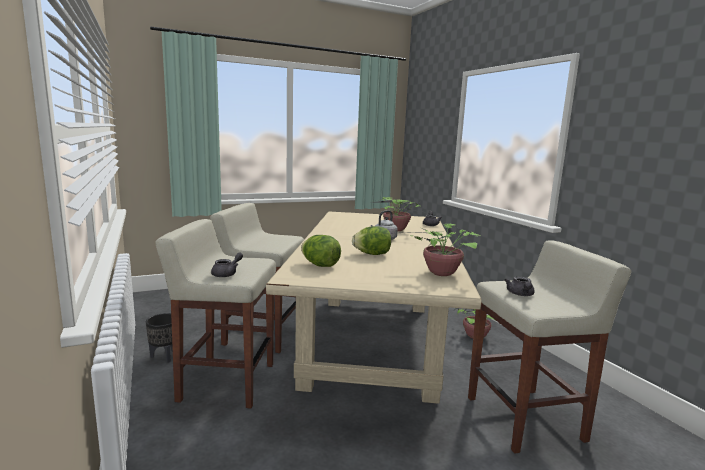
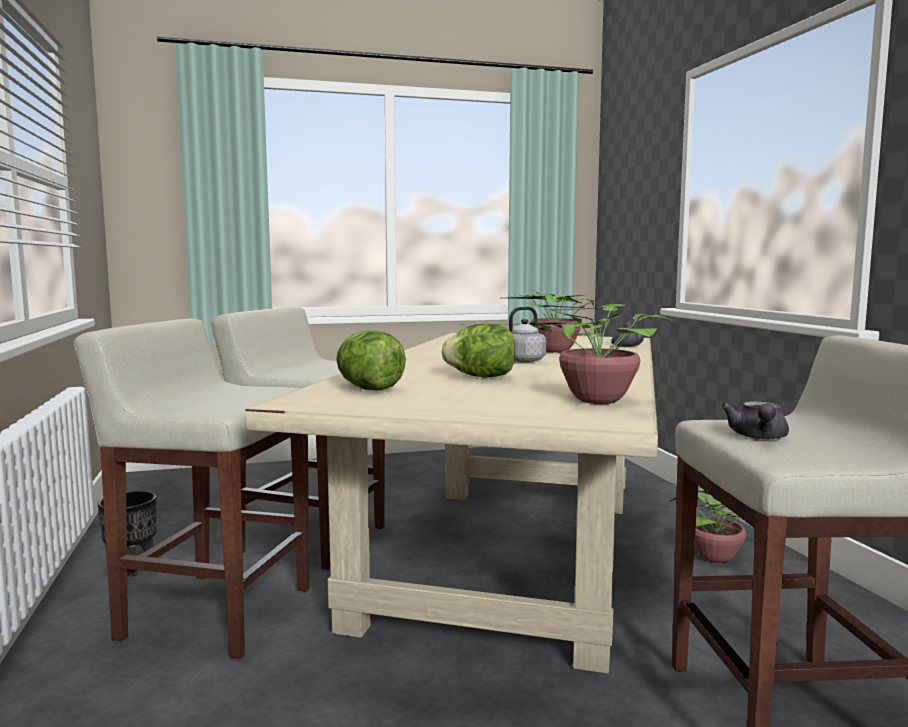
camera: 10 degrees right, 5 degrees down
(227, 274) = (202, 403): grey teapot -> none

